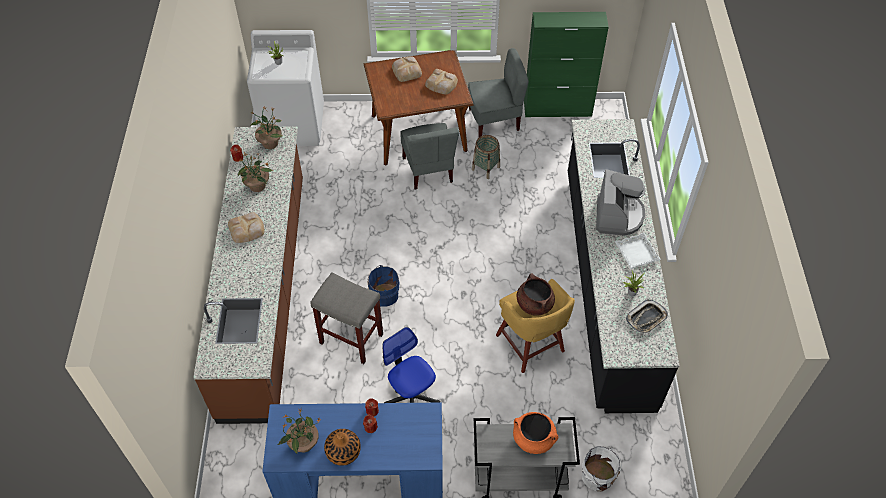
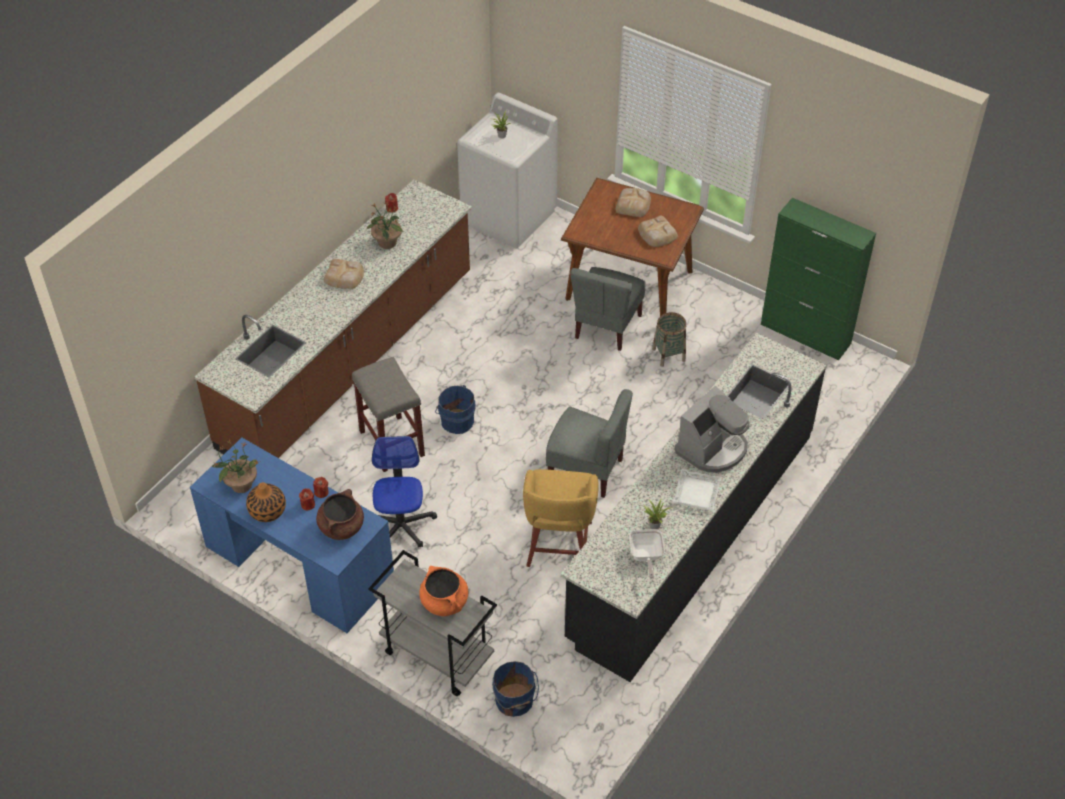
camera: 35 degrees right, 5 degrees down
(270, 143) = (432, 209): potted plant -> none
(494, 121) = (722, 312): grey chair -> grey chair (586, 470)
(534, 304) = (561, 490): brown cooking pot -> brown cooking pot (341, 527)
(598, 477) = (514, 701): white bucket -> blue bucket
(646, 318) = (646, 556): tray -> frying pan

